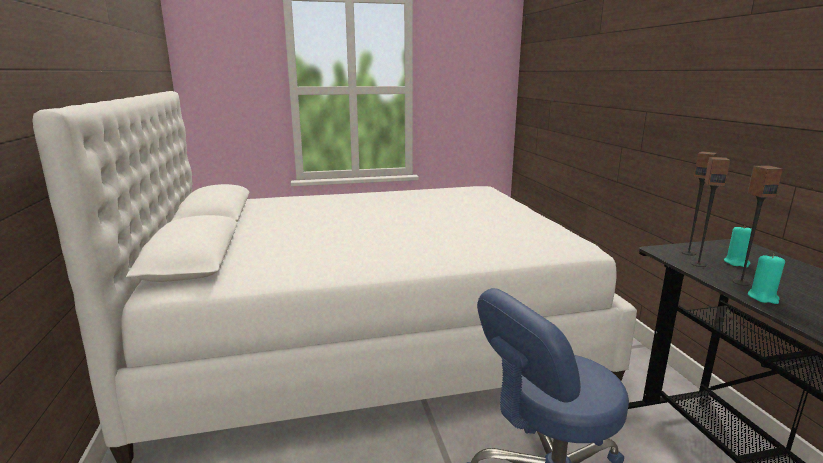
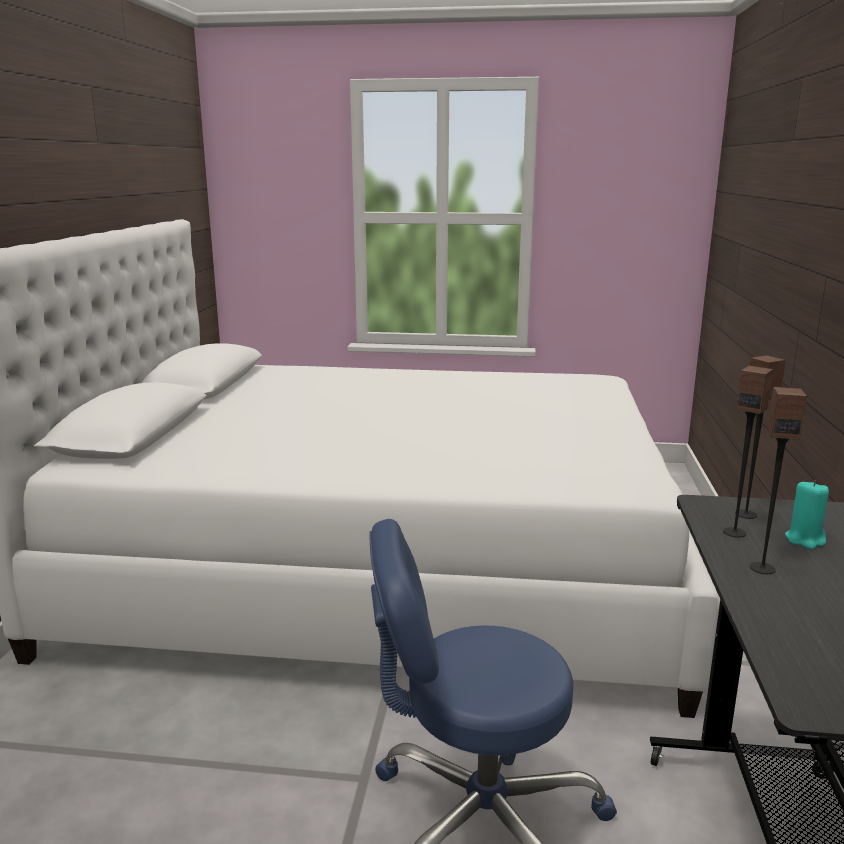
camera: 20 degrees right, 0 degrees up
(763, 297) = (762, 594): turquoise candle -> none

